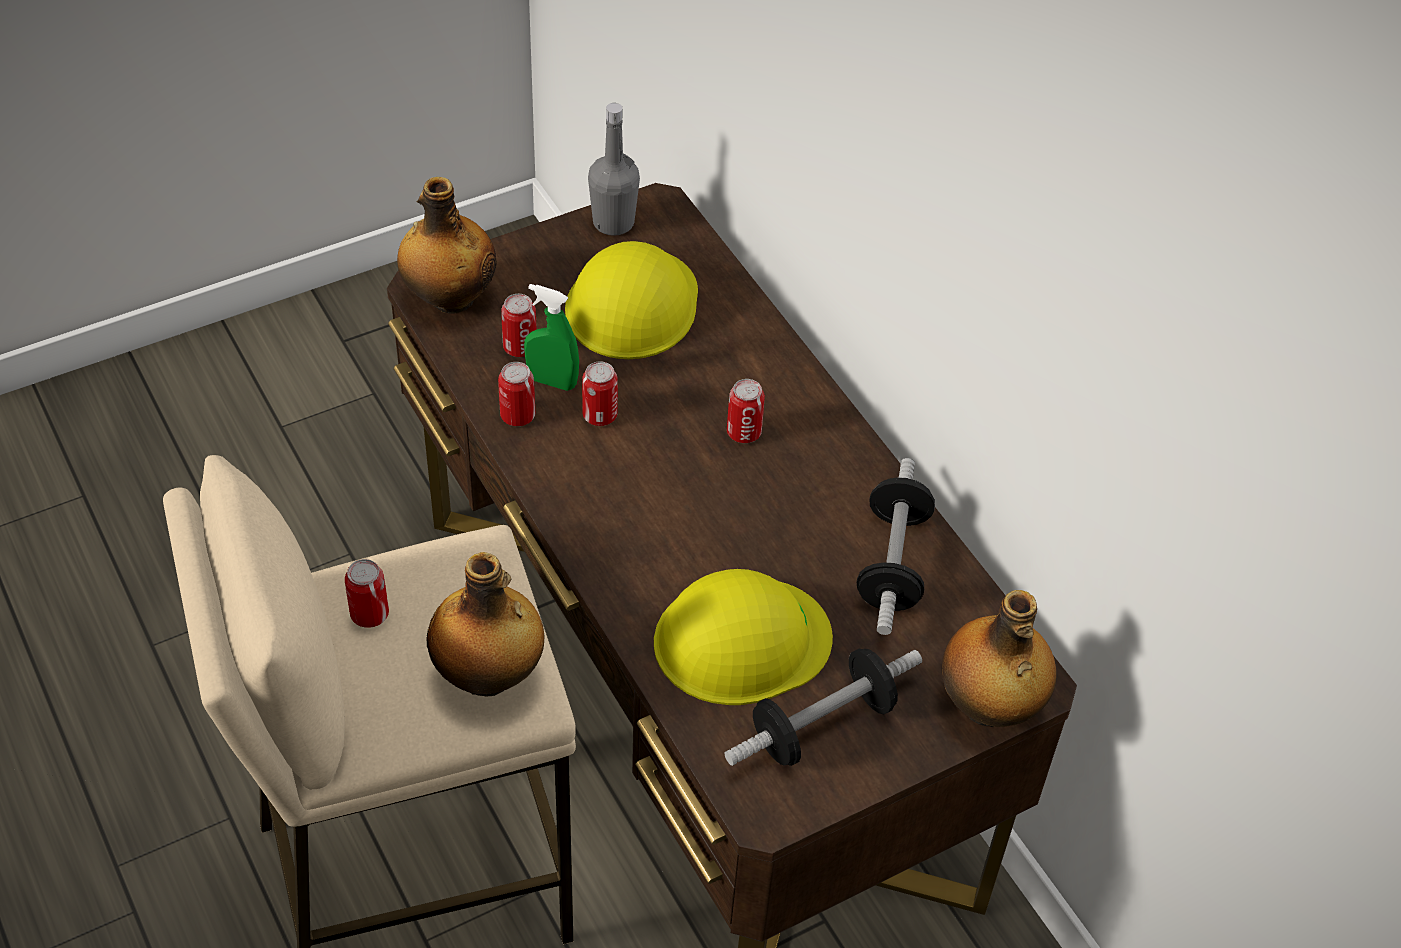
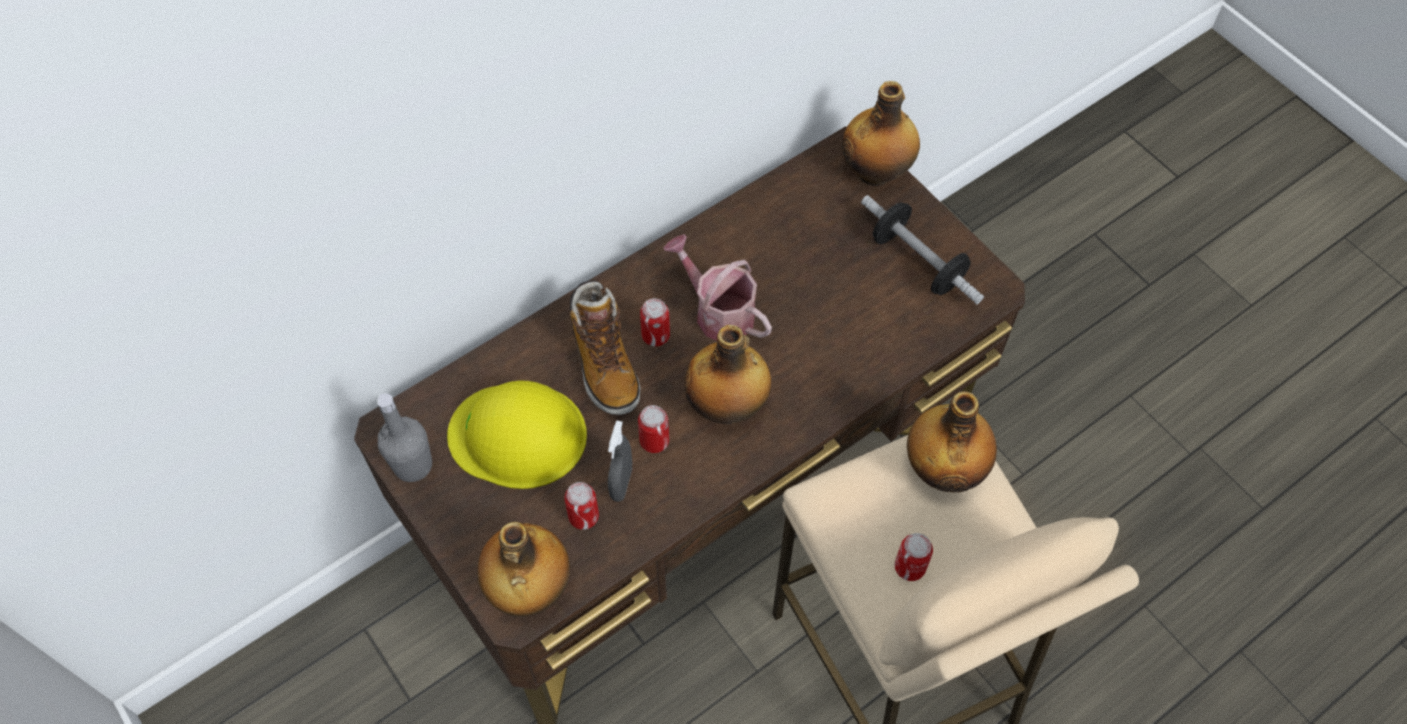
camera: 95 degrees left, 10 degrees up
(517, 415) = (665, 504): can -> none
(552, 381) = (621, 483): green spray bottle -> grey spray bottle
(633, 486) = (727, 406): none -> bottle
(710, 382) = (604, 365): none -> boot
(741, 640) = (858, 317): yellow hard hat -> none
(770, 496) = (718, 311): none -> watering can
(892, 563) = (767, 231): dumbbell -> none

